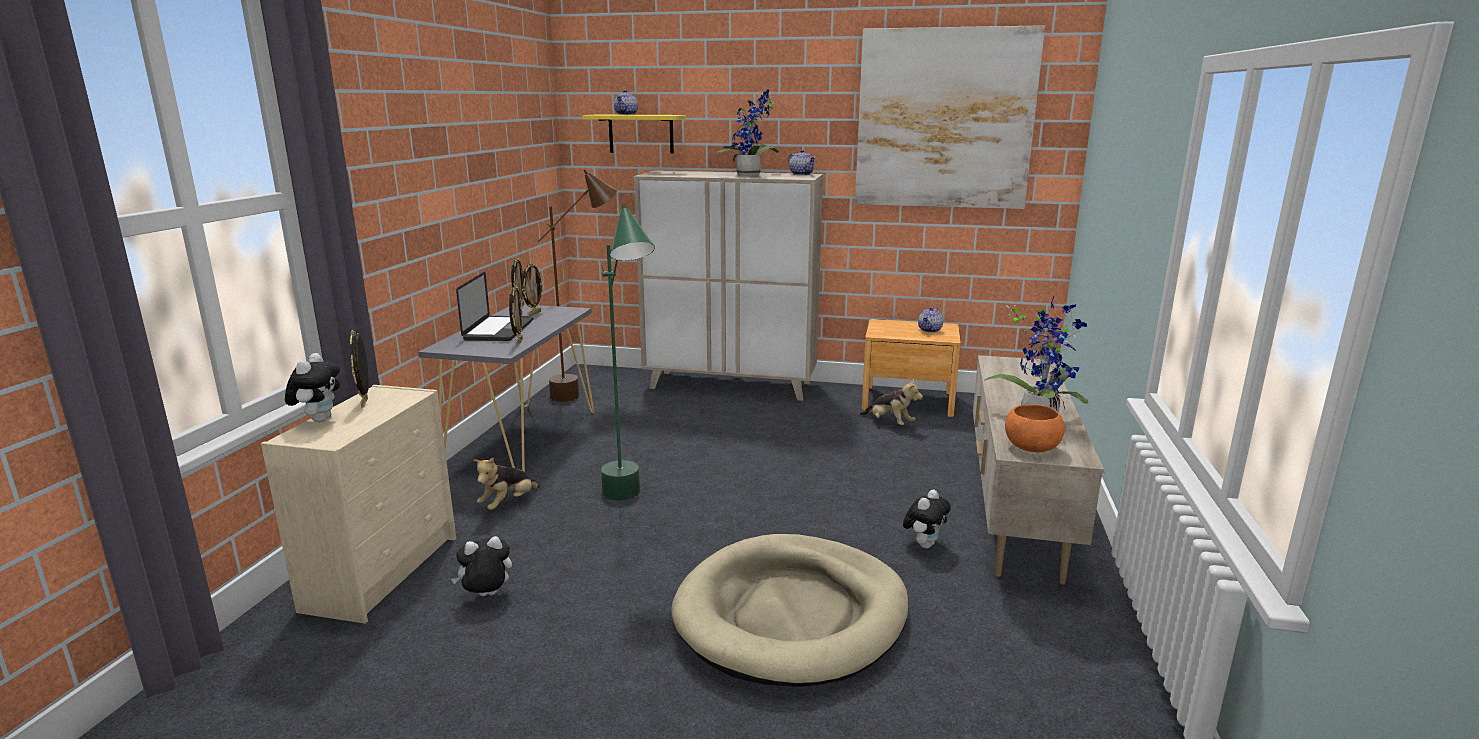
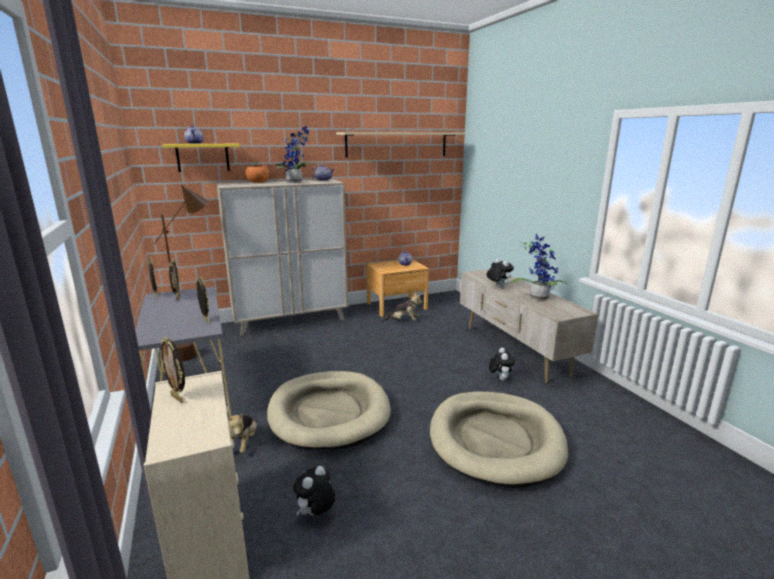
camera: 35 degrees left, 0 degrees up
(319, 419) = (162, 425): plush toy -> plush toy (498, 287)
(499, 330) = (171, 315): laptop -> none
(631, 505) = (329, 413): green floor lamp -> beige dog bed
(944, 119) = (397, 144): picture -> beige shelf
(1032, 447) = (560, 311): orange bowl -> orange bowl (258, 182)

